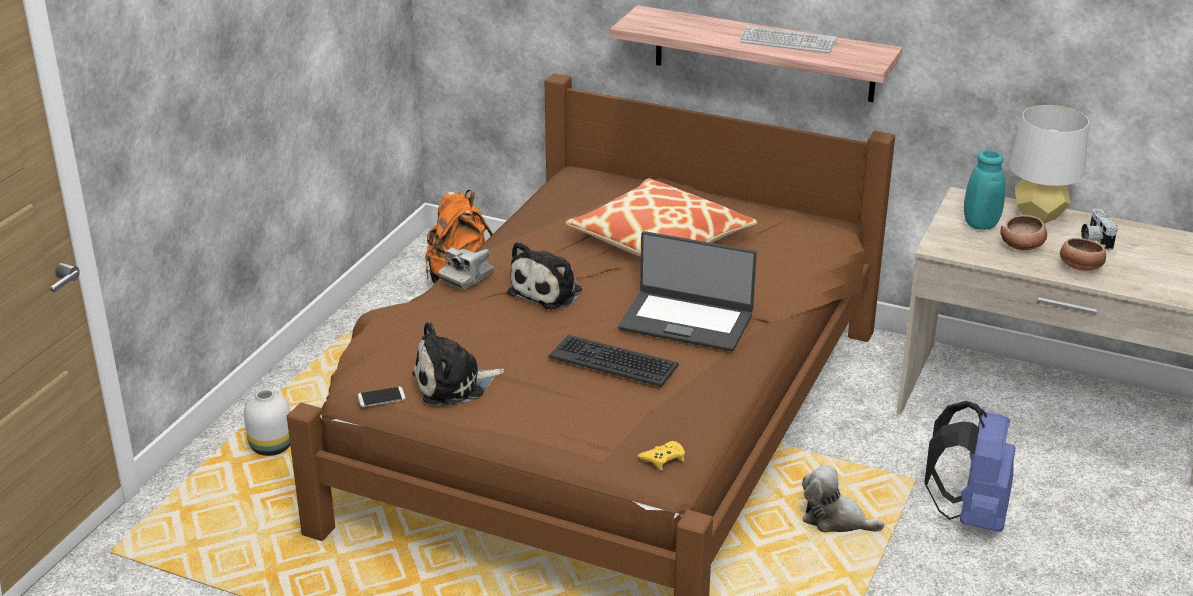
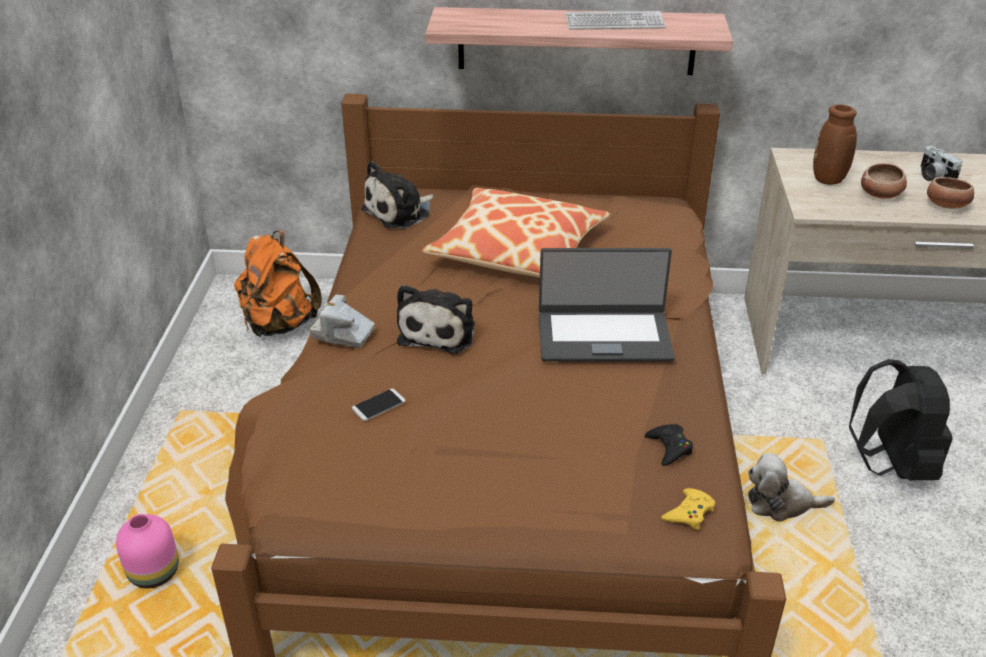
camera: 20 degrees left, 5 degrees up
(272, 446) = (154, 571): white vase -> pink vase
(381, 397) = (324, 514): phone -> phone (378, 405)
(453, 384) = (401, 474): plush toy -> plush toy (399, 212)
(467, 277) = (343, 334): camera -> camera turned 90 degrees clockwise
(614, 361) = (561, 401): keyboard -> none
(681, 412) = (669, 448): none -> black game controller
(970, 514) = (891, 464): blue backpack -> black backpack
(979, 226) = (828, 182): turquoise vase -> brown vase
(1038, 215) = (868, 161): grey table lamp -> none

